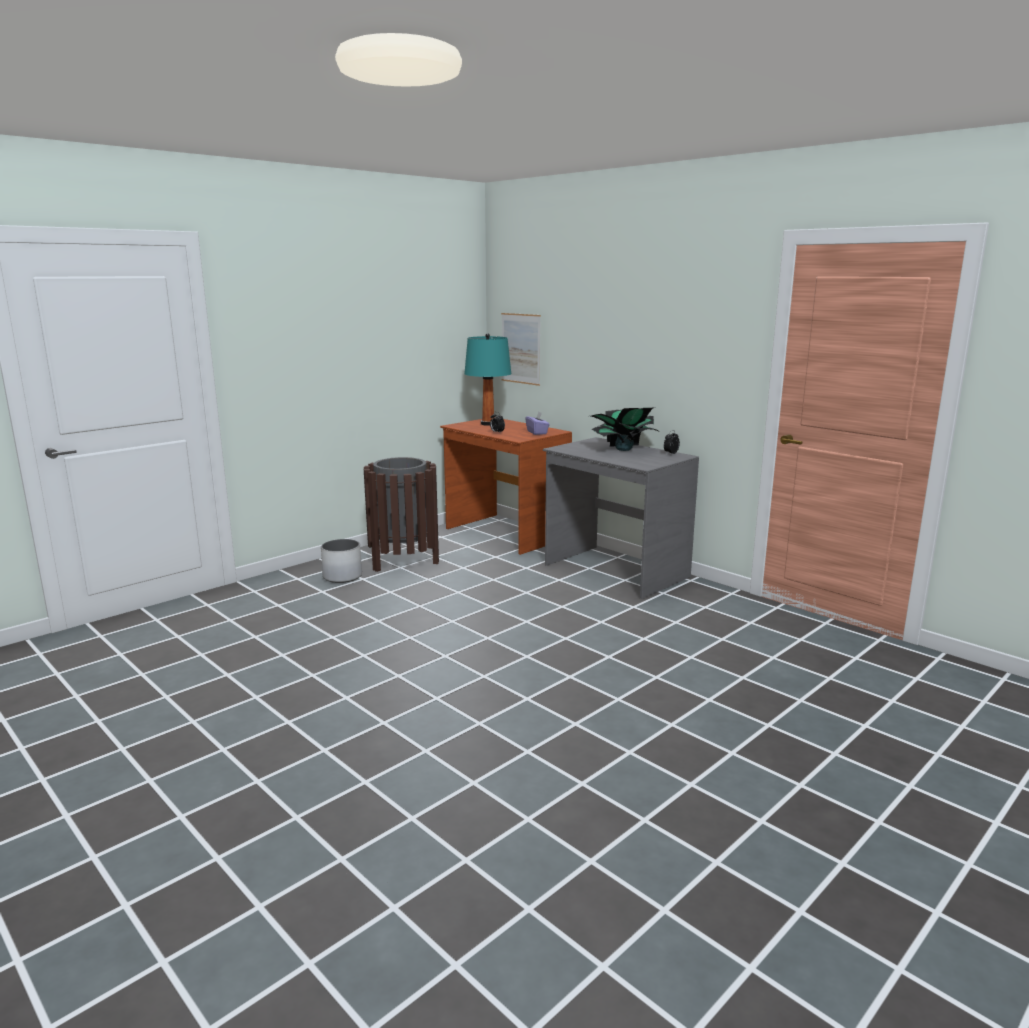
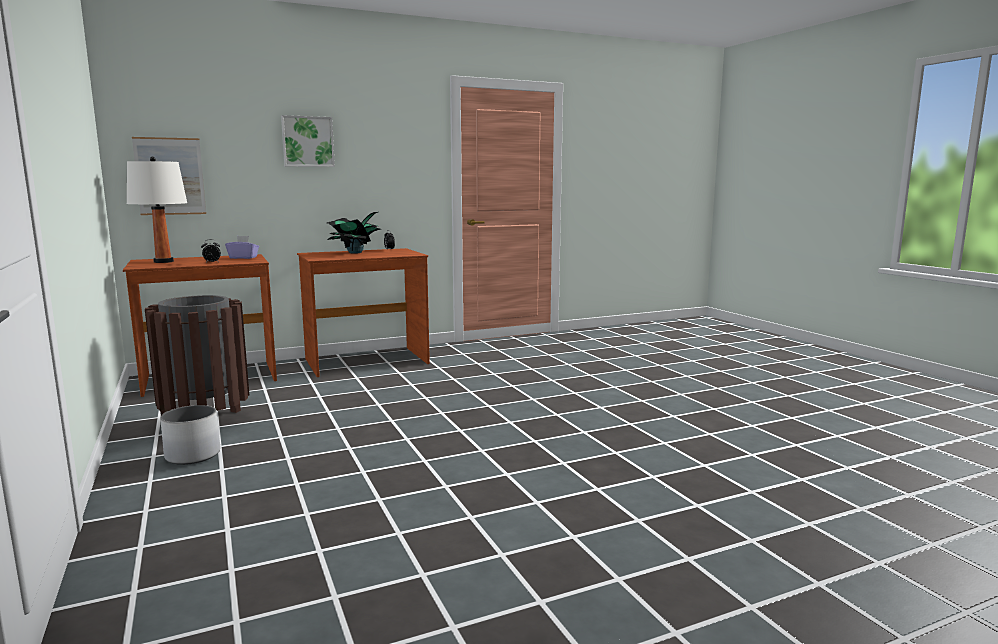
camera: 70 degrees left, 5 degrees down
(488, 424) = (163, 261): turquoise table lamp -> white table lamp
(614, 571) = (366, 361): grey desk -> brown desk
(619, 320) = (307, 141): none -> picture

